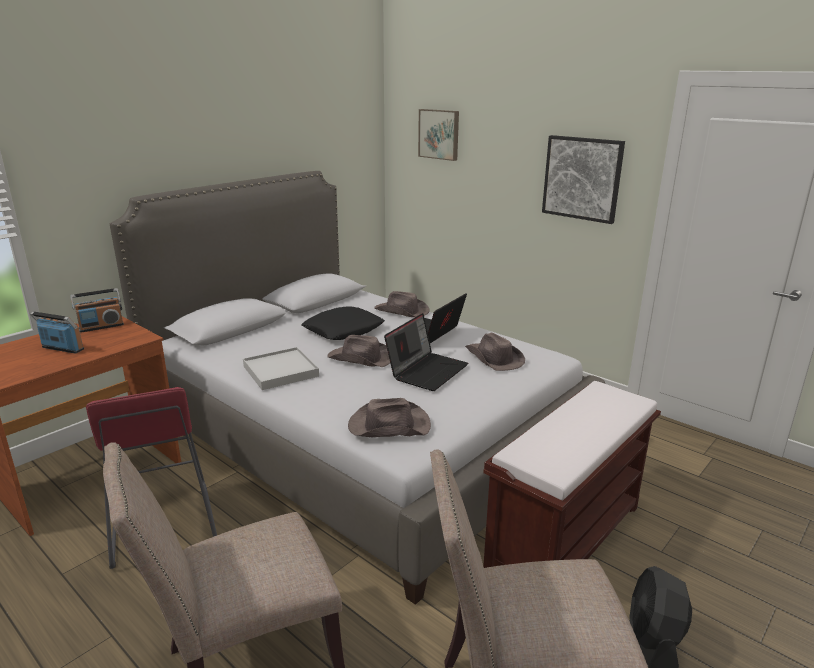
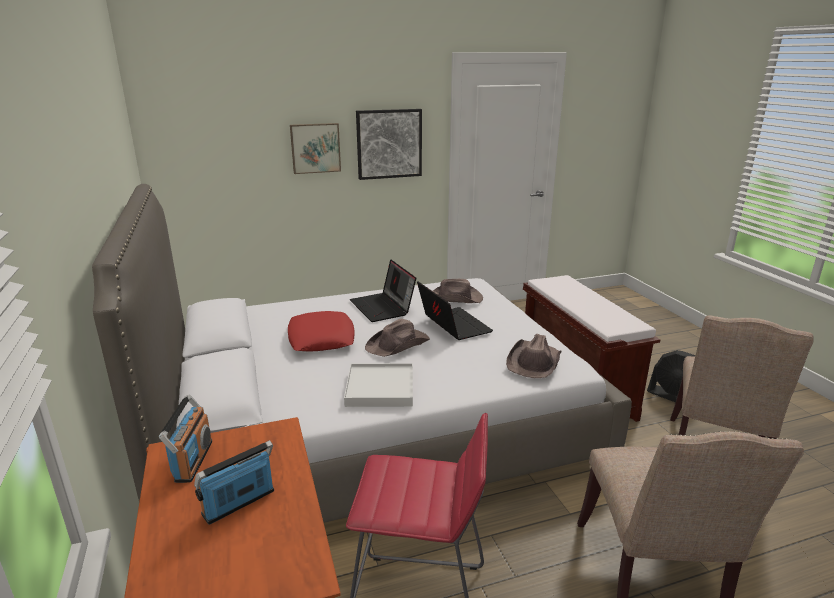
camera: 60 degrees left, 0 degrees up
(343, 330) = (321, 338): black pillow -> red pillow
(402, 311) = (316, 304): brown hat -> none
(439, 134) = (223, 123): picture -> picture (315, 148)

